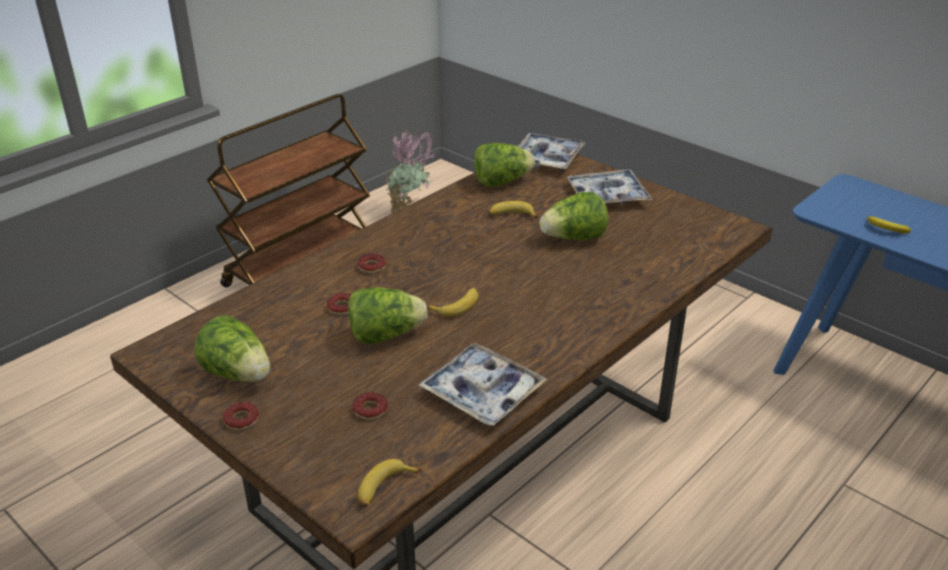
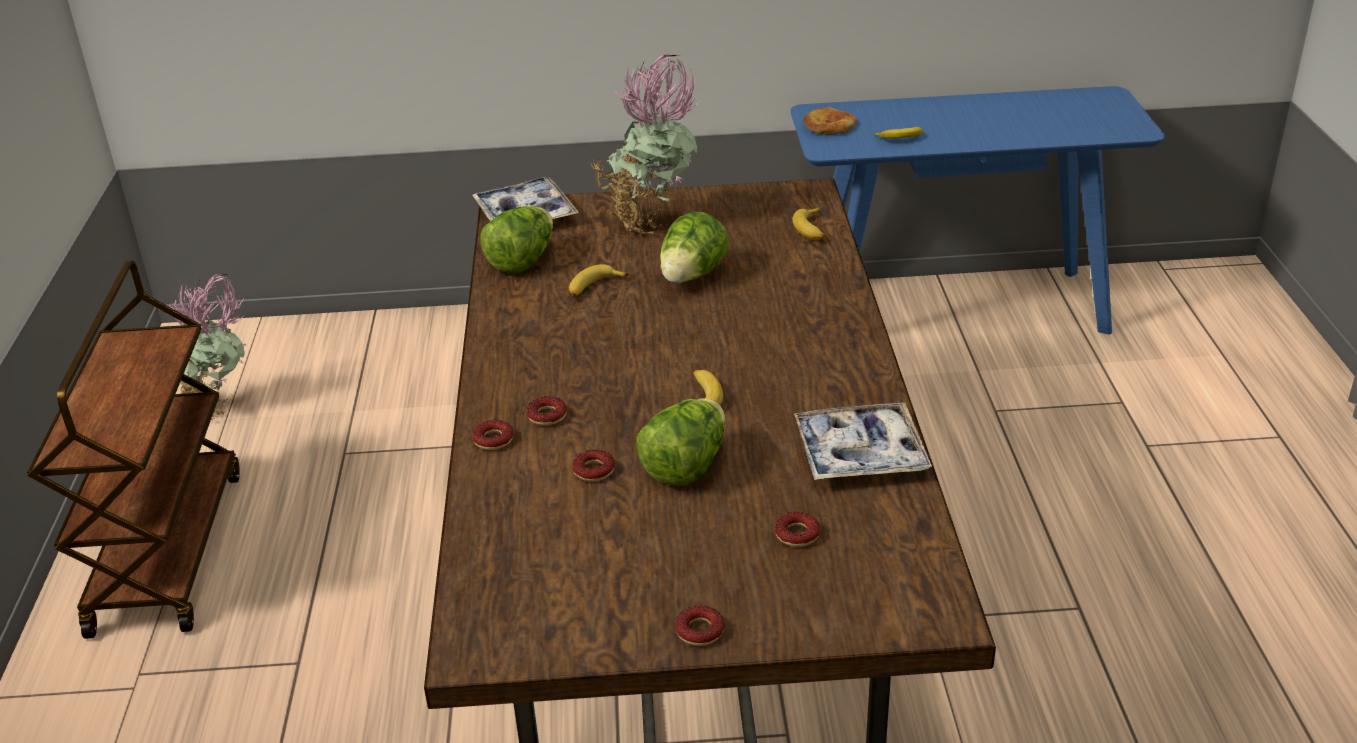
camera: 45 degrees left, 0 degrees up
(238, 374) = (612, 598): lettuce -> none
(329, 263) = (493, 440): none -> donut
(384, 488) = (928, 582): banana -> banana (812, 229)
(607, 196) = (651, 221): tray -> potted plant
(845, 197) = (829, 126): none -> bread

